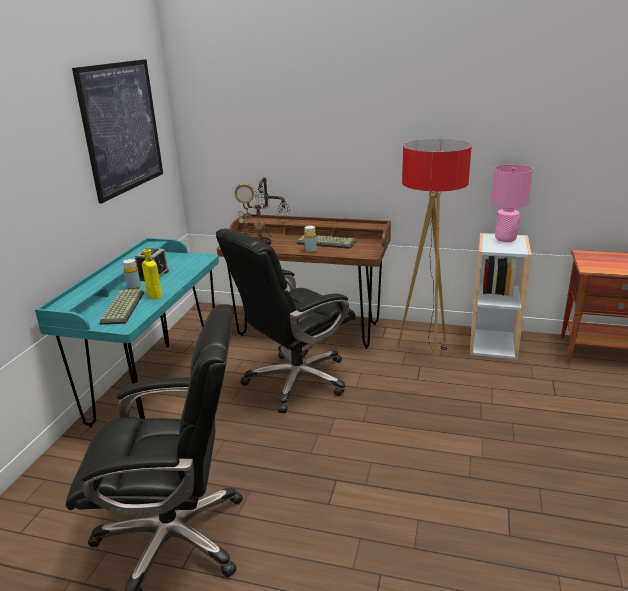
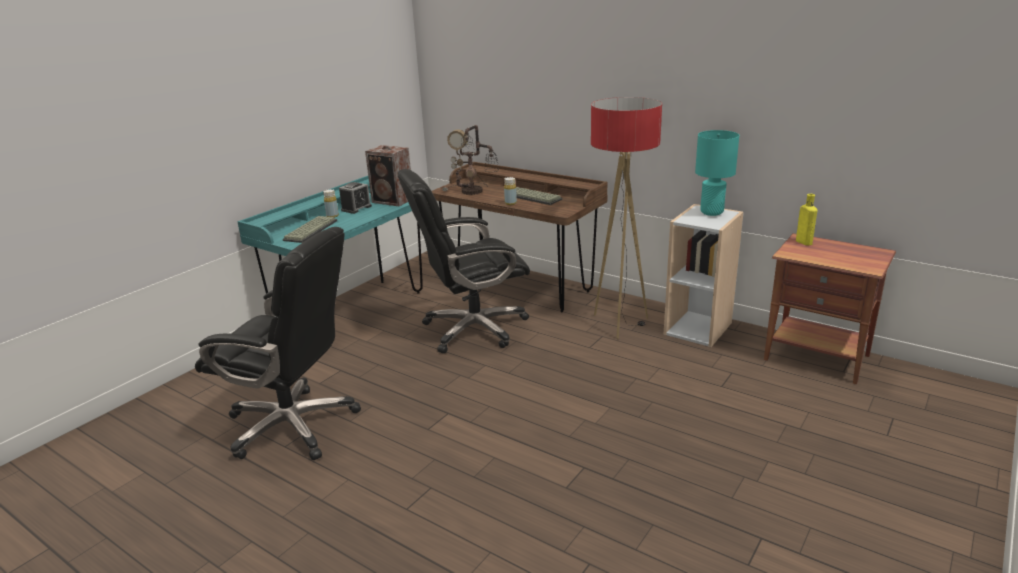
camera: 20 degrees right, 0 degrees up
(122, 128) = (352, 69): picture -> none
(154, 295) = (342, 224): yellow bottle -> yellow bottle (802, 241)
(187, 262) = (393, 201): none -> speaker
(505, 240) = (712, 214): pink table lamp -> turquoise table lamp

